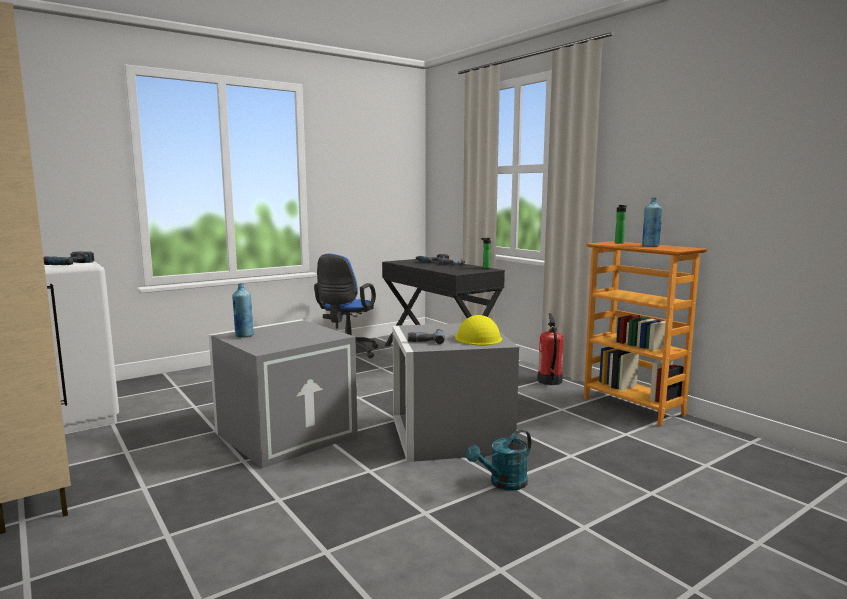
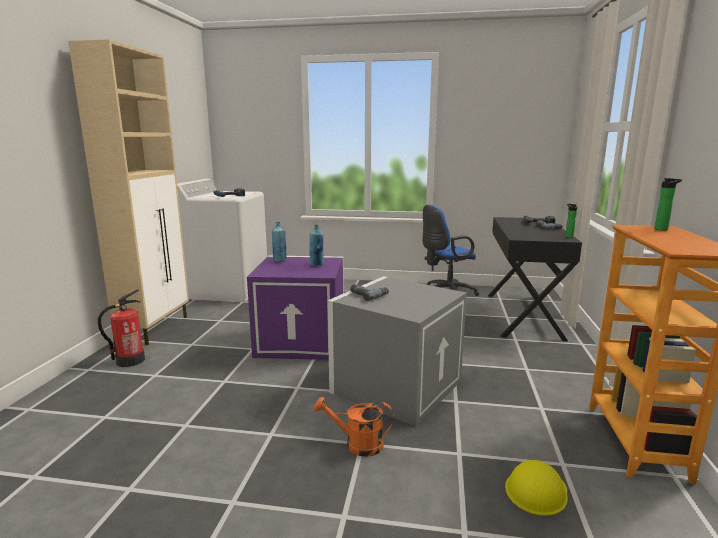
camera: 45 degrees right, 5 degrees up
(286, 433) = (303, 340): grey storage box -> purple storage box
(478, 338) = (410, 304): yellow hard hat -> yellow hard hat (536, 490)
(503, 484) = (357, 444): turquoise watering can -> orange watering can
(549, 381) = (586, 376): fire extinguisher -> fire extinguisher (130, 361)
(650, 246) = (674, 240): blue bottle -> blue bottle (317, 265)

